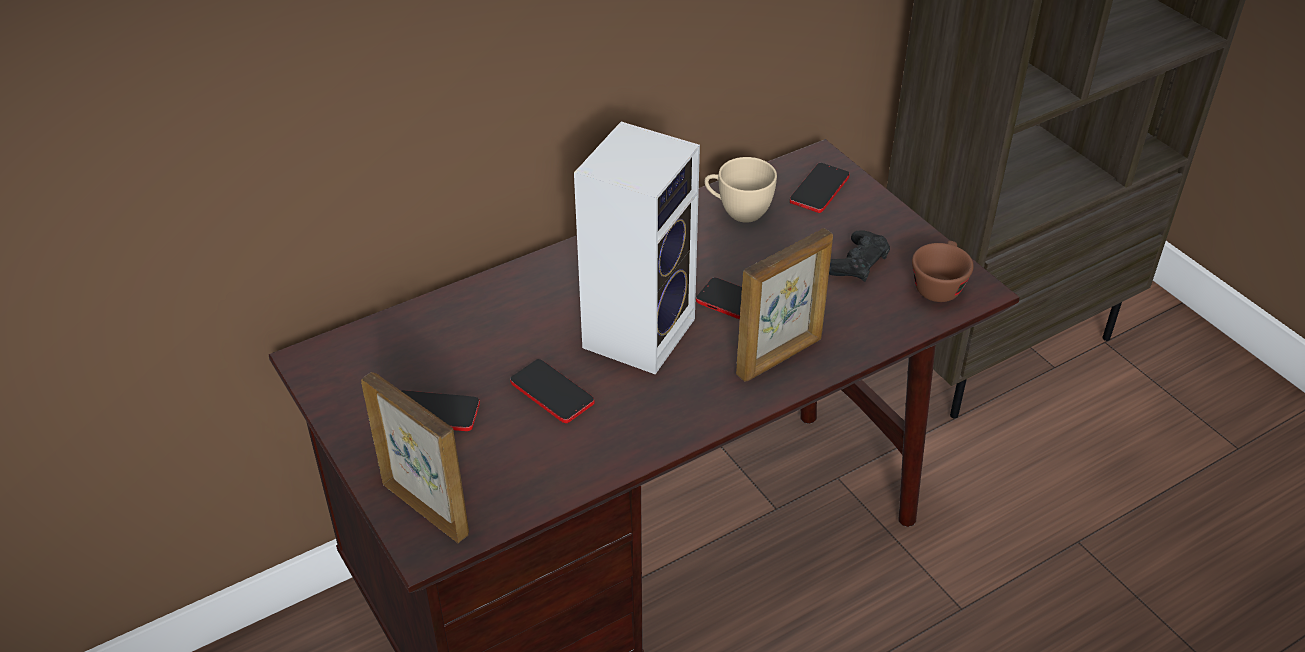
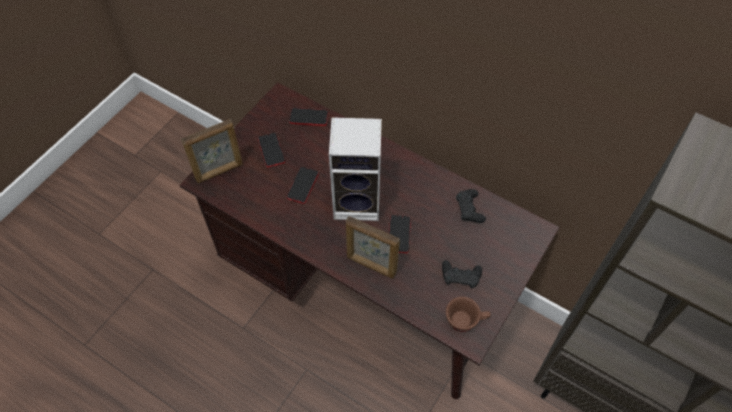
camera: 65 degrees right, 15 degrees up
(426, 508) = (219, 172): picture frame -> picture frame turned 45 degrees clockwise
(738, 211) = (469, 209): beige cup -> black game controller
(819, 189) = (512, 239): phone -> phone (309, 117)

